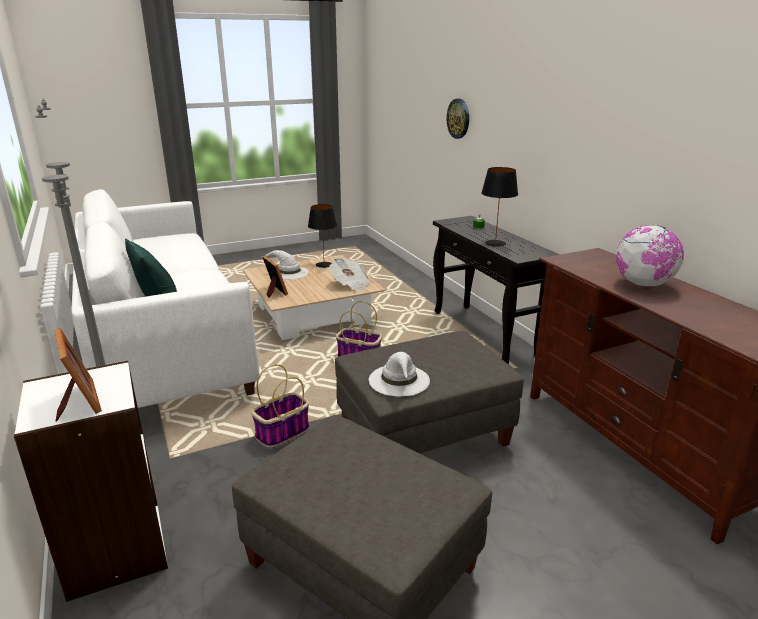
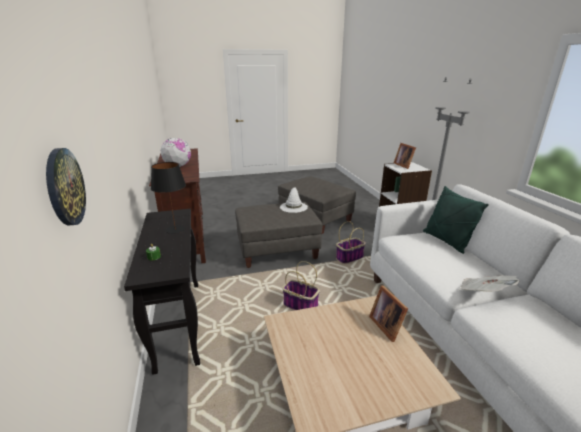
camera: 170 degrees left, 0 degrees up
(289, 272) = (382, 373): white hat -> none
(324, 265) = (332, 394): black table lamp -> none
(350, 285) = (300, 329): newspaper -> newspaper (483, 293)

